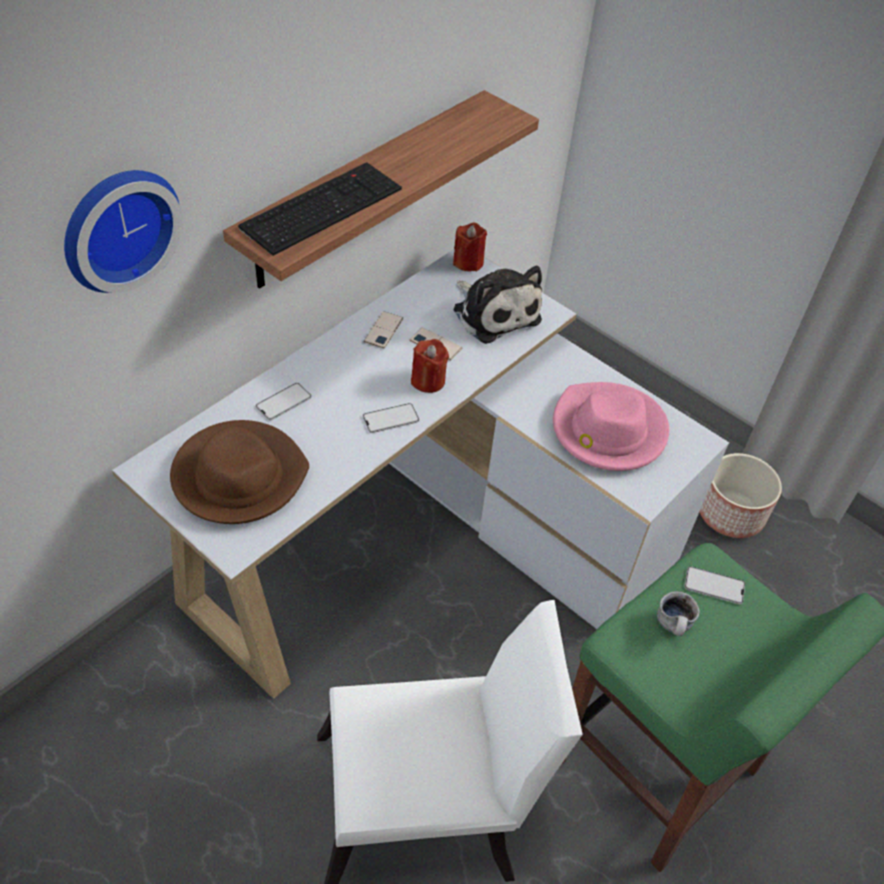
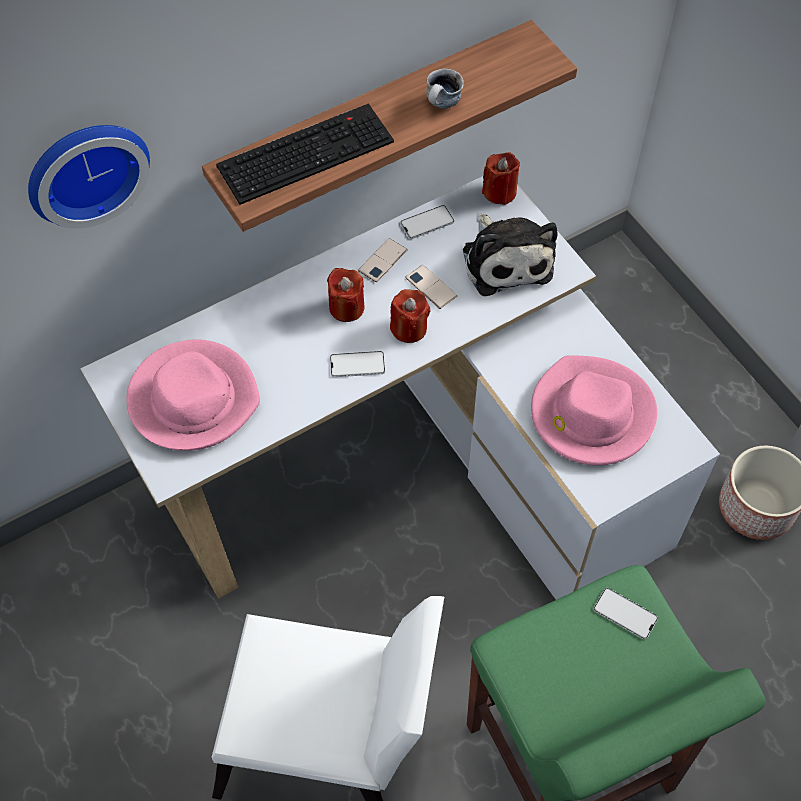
camera: 20 degrees right, 10 degrees up
(238, 476) = (193, 398): brown hat -> pink hat
(283, 402) = (258, 325): phone -> phone (427, 222)
(363, 373) = (346, 307): none -> red candle
(674, 627) = (566, 647): mug -> mug (442, 105)

